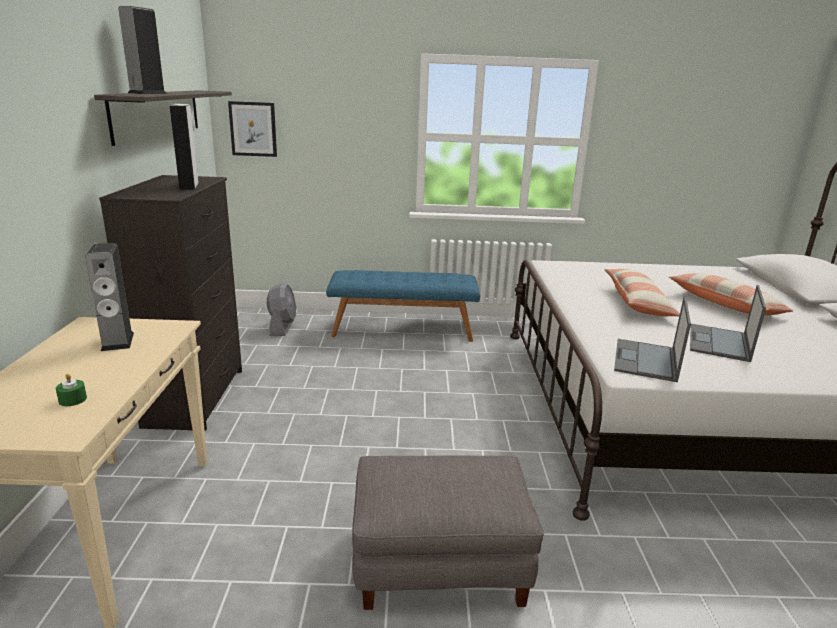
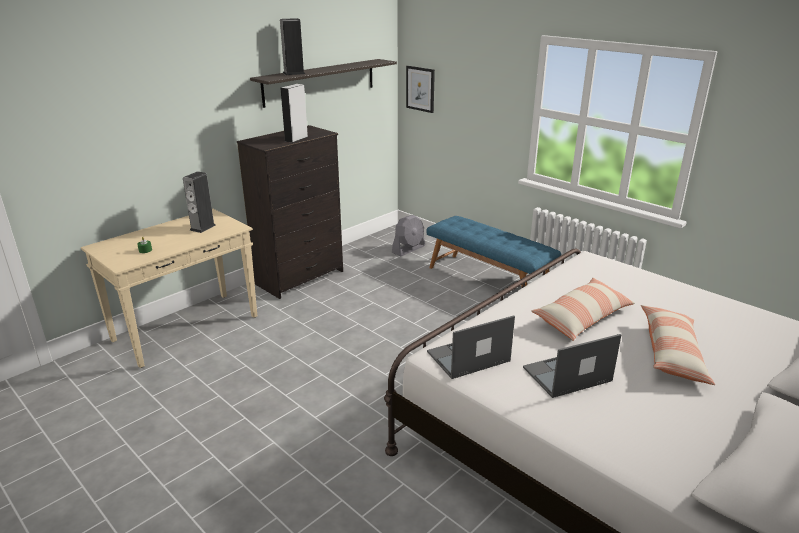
camera: 45 degrees right, 5 degrees up
(440, 560) = (282, 423): grey ottoman -> none

